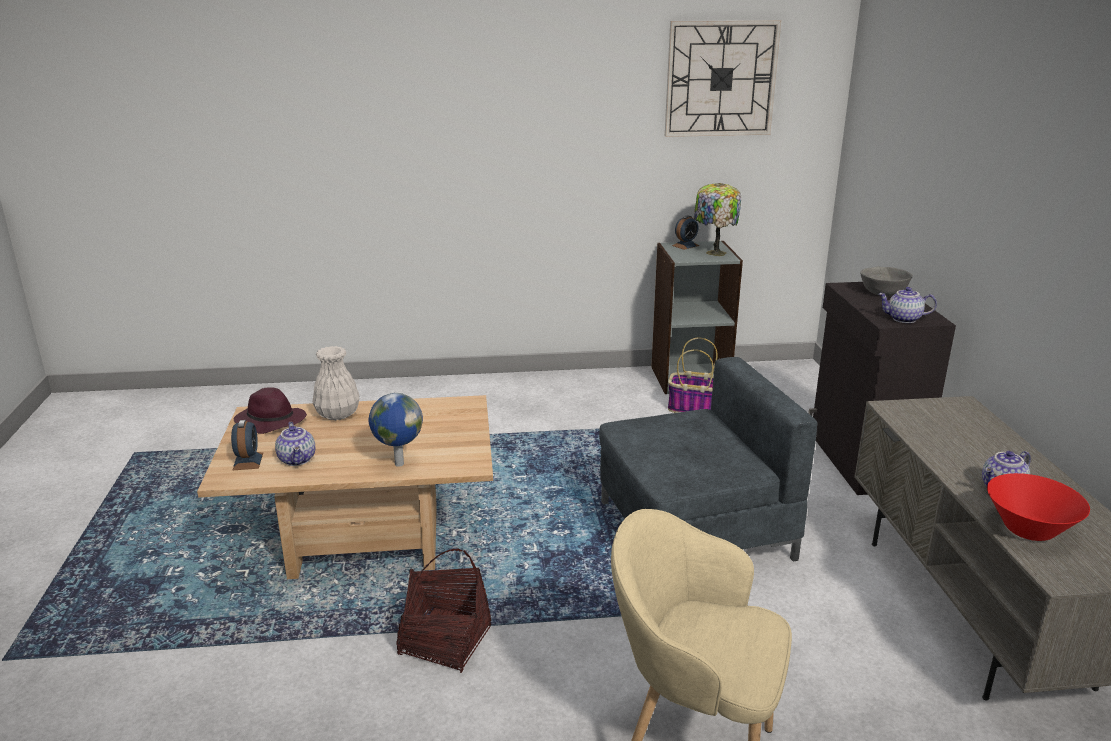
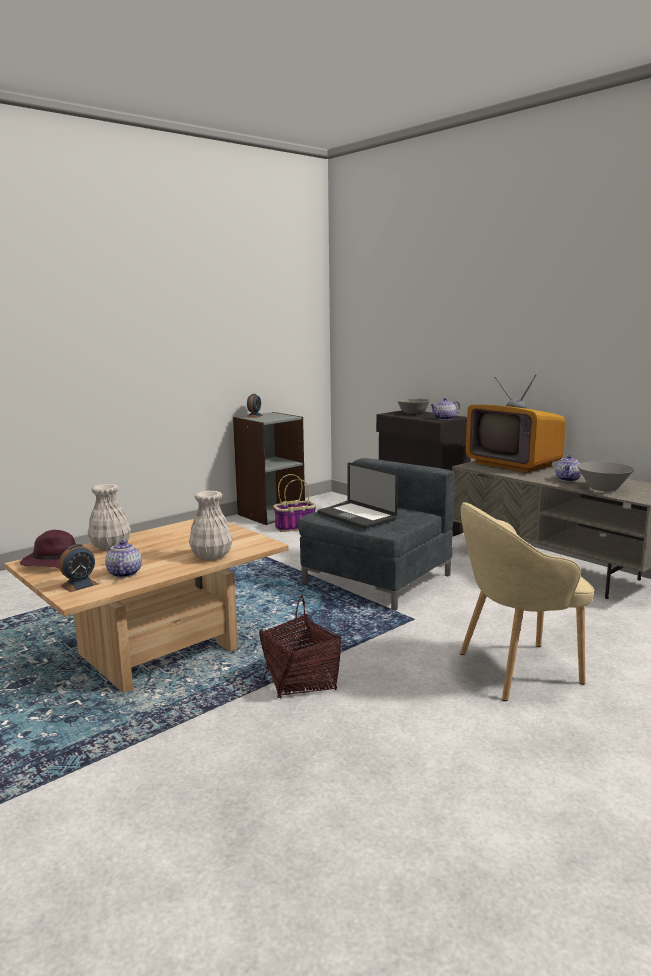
camera: 35 degrees left, 10 degrees down
(248, 461) = (79, 584): alarm clock -> alarm clock turned 90 degrees clockwise
(298, 459) = (123, 573): teapot -> teapot turned 135 degrees counterclockwise
(398, 464) = (211, 556): globe -> white vase
(662, 445) = (356, 516): none -> laptop
(714, 253) = (279, 416): table lamp -> none
(721, 79) = (259, 297): wall clock -> none
(968, 425) = (513, 464): none -> television
(1029, 530) = (603, 489): red bowl -> grey bowl

